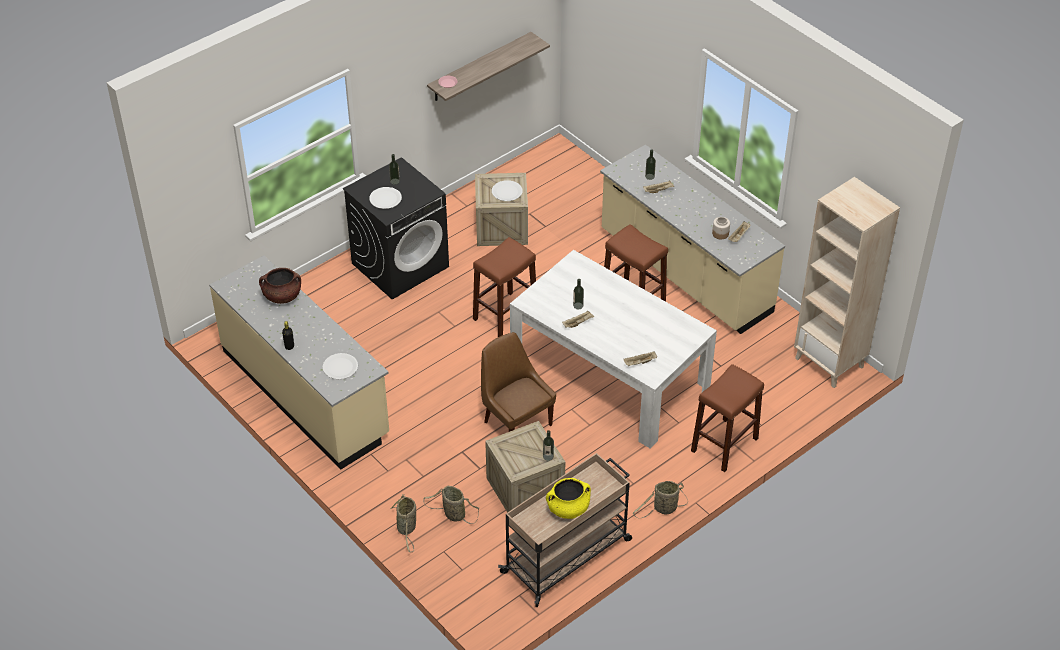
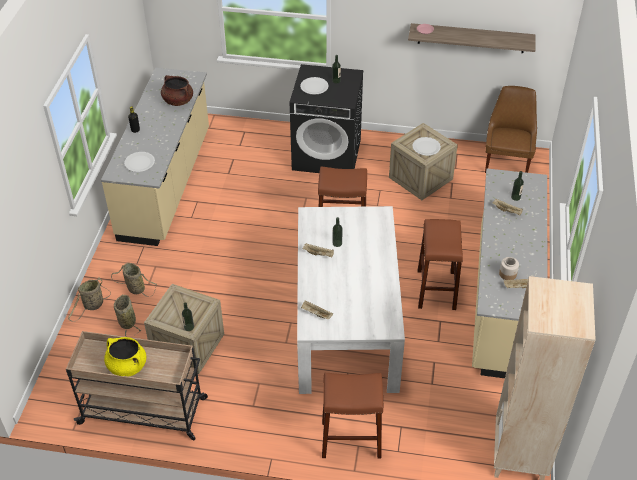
camera: 50 degrees right, 0 degrees up
(516, 422) = (246, 300): brown chair -> brown chair (507, 162)
(663, 509) = (245, 441): basket -> basket (135, 288)

